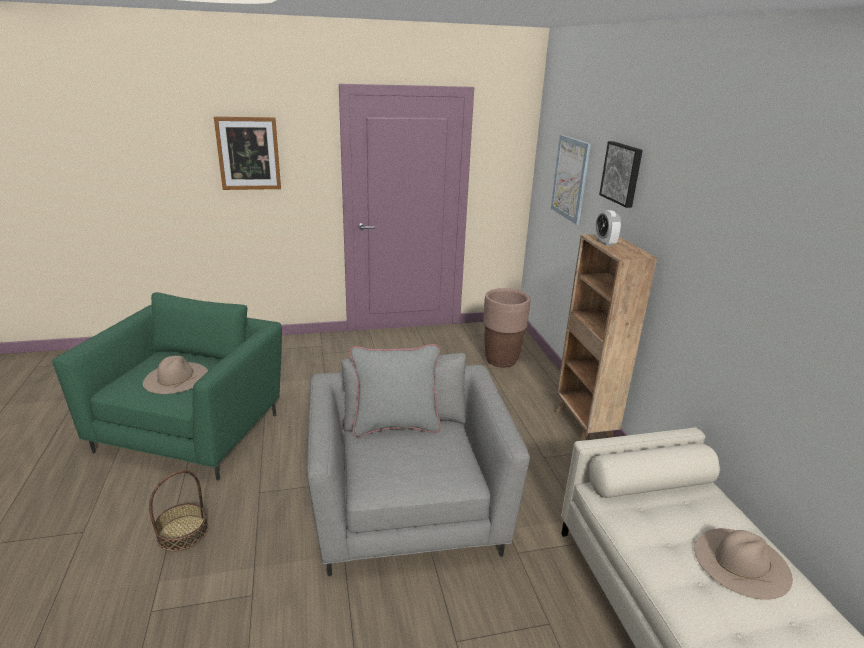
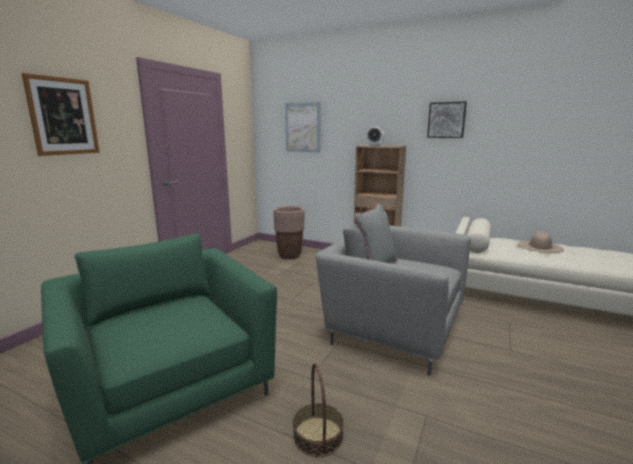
camera: 50 degrees left, 10 degrees down
(176, 377) = (178, 321): beige hat -> none
(622, 173) = (358, 111): picture -> picture (446, 120)

